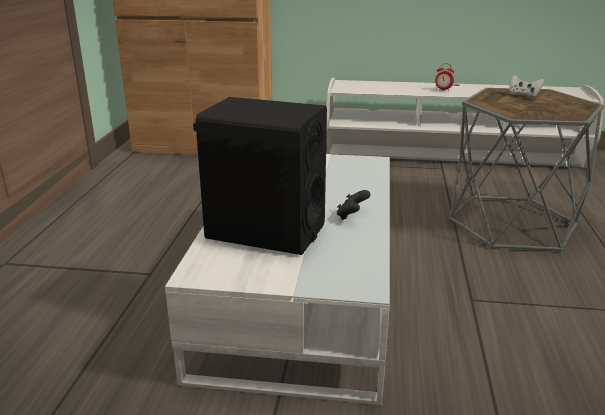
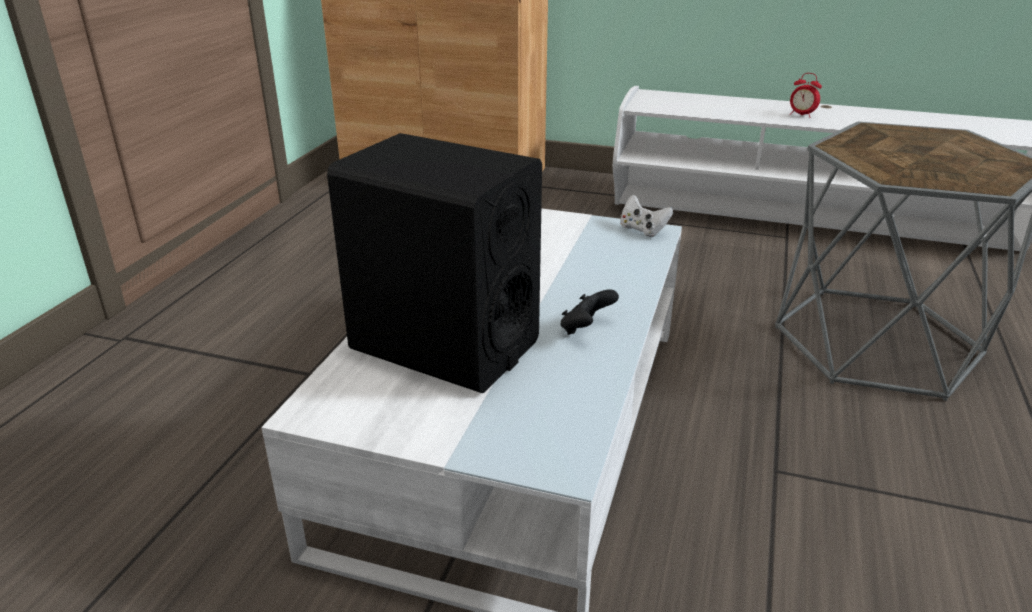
camera: 10 degrees right, 5 degrees up
(523, 95) = (916, 140): white game controller -> white game controller (643, 230)

